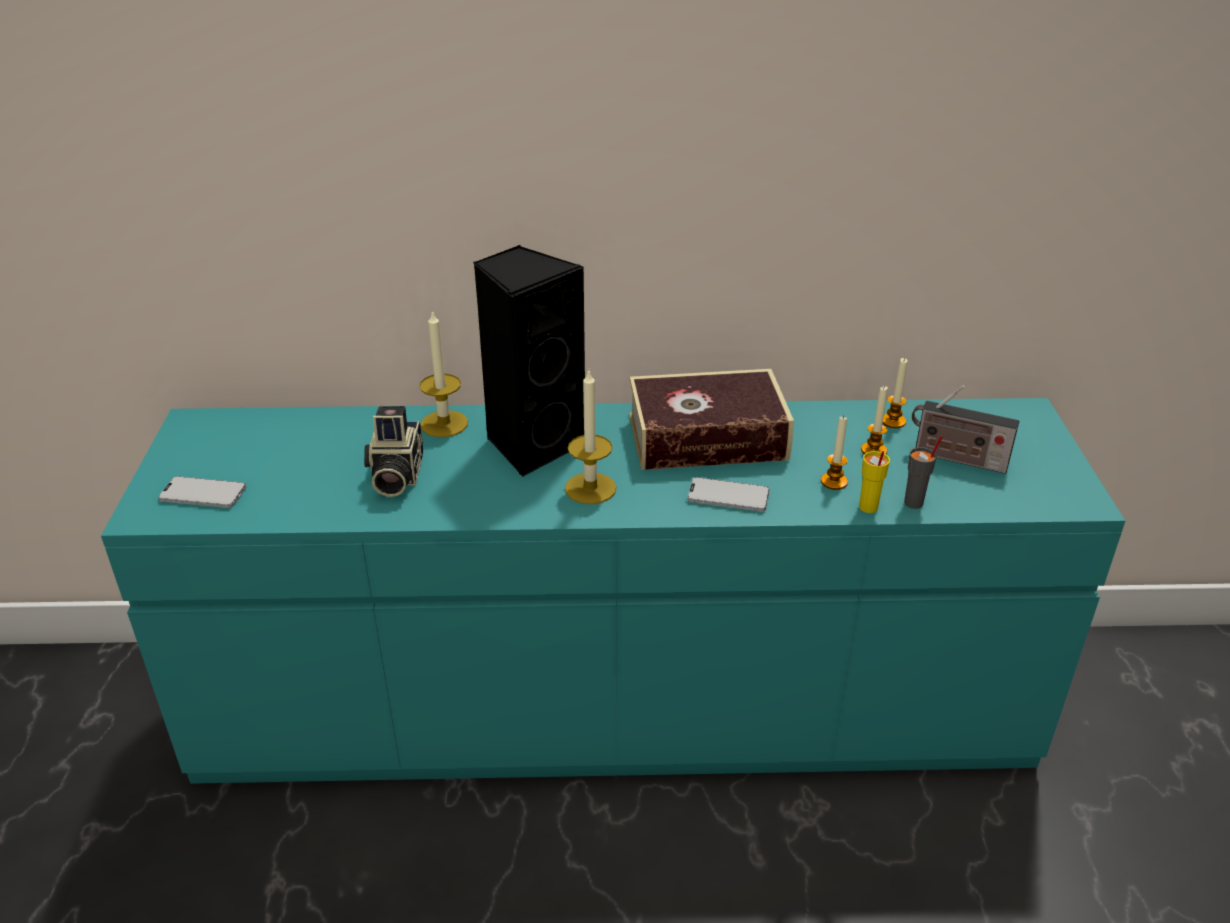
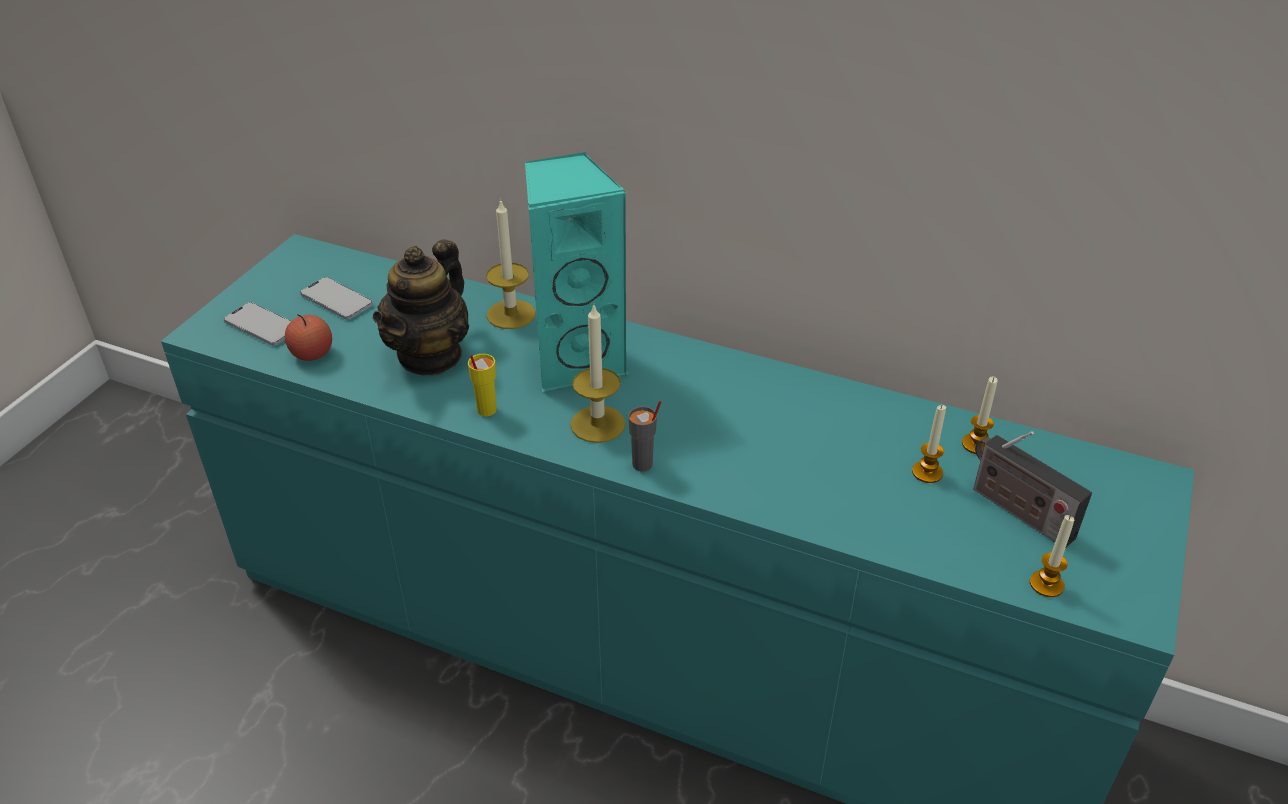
camera: 25 degrees right, 5 degrees up
(276, 504) = (312, 354): none -> apple
(395, 475) = (430, 355): camera -> teapot
(533, 445) = (576, 360): black speaker -> turquoise speaker
(707, 437) = (755, 403): book -> none
(728, 496) = (728, 476): phone -> phone (336, 300)
(834, 482) = (854, 495): candle -> candle (1046, 584)
(868, 507) = (870, 537): yellow cup -> yellow cup (486, 410)
(914, 503) = (926, 549): grey cup -> grey cup (643, 465)

